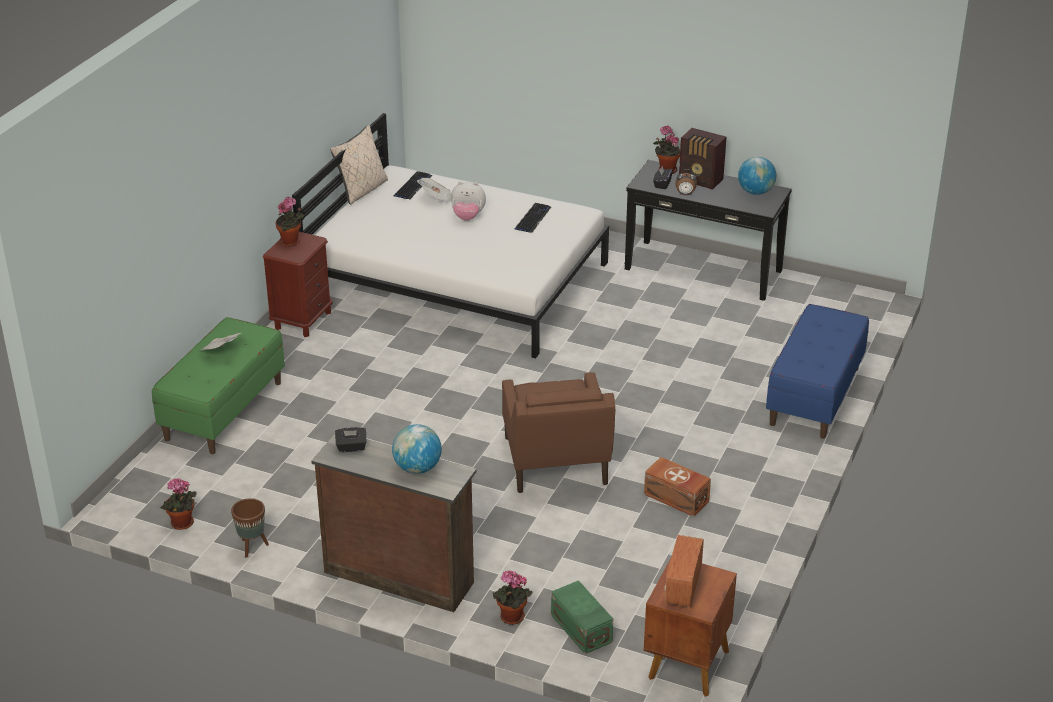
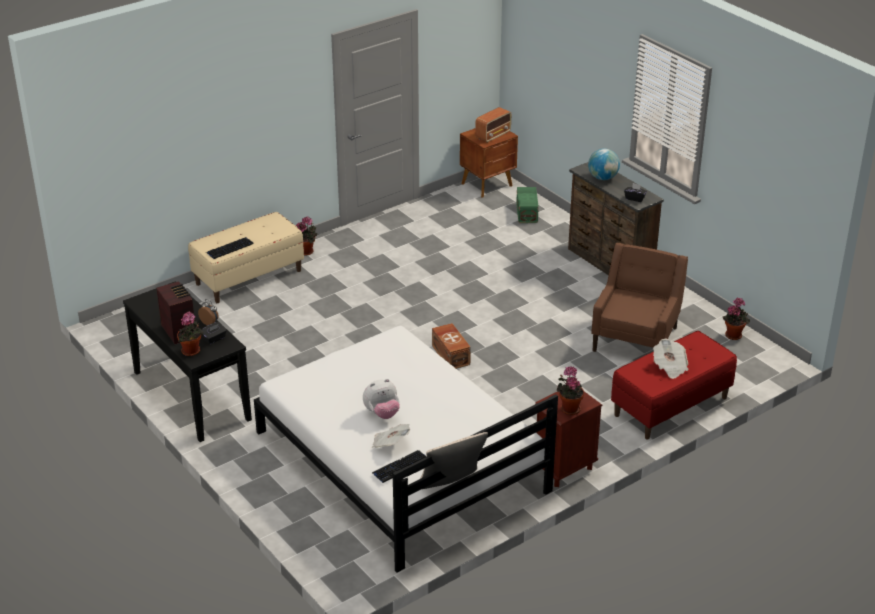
camera: 150 degrees left, 0 degrees up
(223, 410) = (671, 406): green bench -> red bench
(252, 547) = (692, 307): brown planter -> none
(468, 217) = (382, 413): plush toy -> plush toy turned 120 degrees clockwise
(511, 618) = (560, 228): potted plant -> potted plant (307, 251)
(533, 218) = (328, 392): keyboard -> keyboard (229, 248)
(555, 463) = (461, 293): brown armchair -> brown armchair (635, 338)
(676, 498) = (408, 251): brown storage box -> brown storage box (451, 354)
(755, 192) = (154, 306): globe -> none
(815, 396) = (249, 277): blue bench -> beige bench

